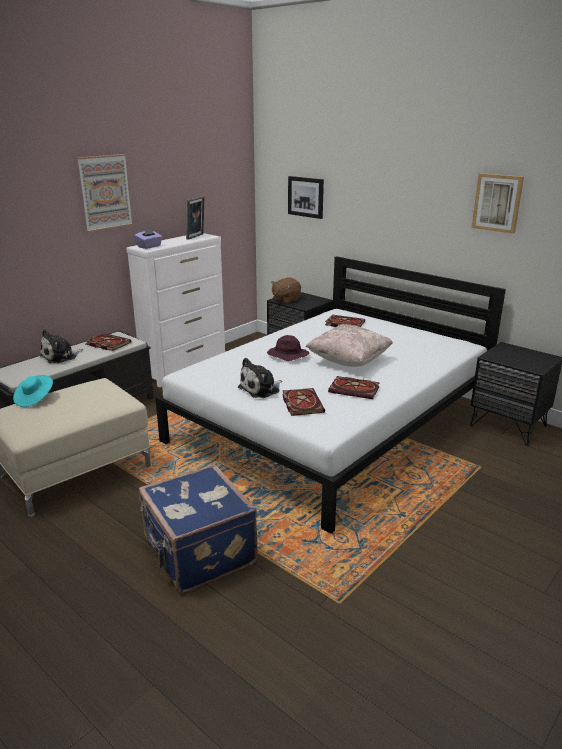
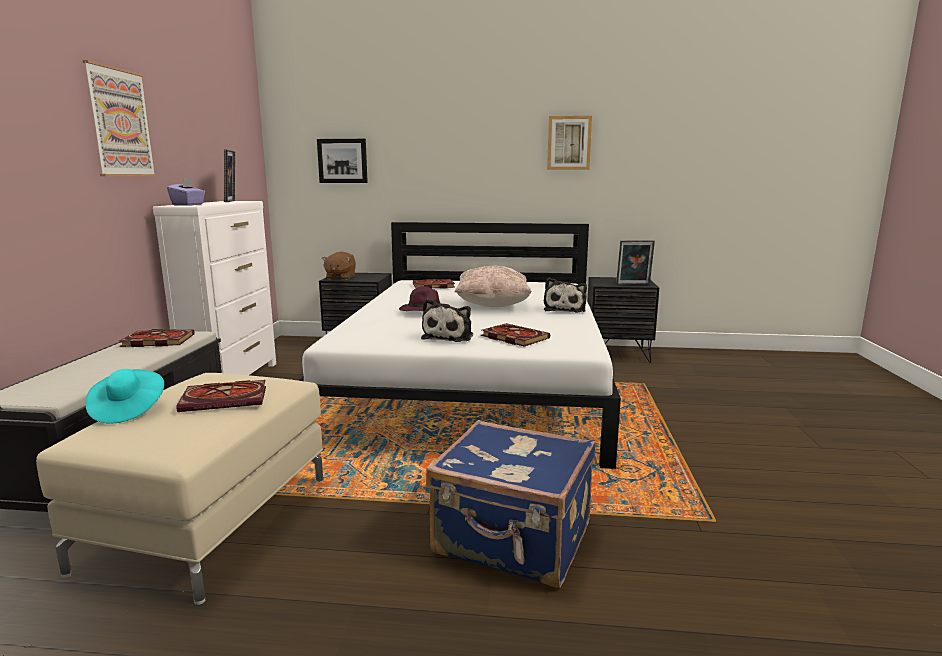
camera: 35 degrees left, 10 degrees down
(60, 356) = (96, 363): plush toy -> plush toy (565, 309)
(355, 389) = (540, 320): book -> book (227, 399)
(521, 365) = (633, 285): none -> picture frame

